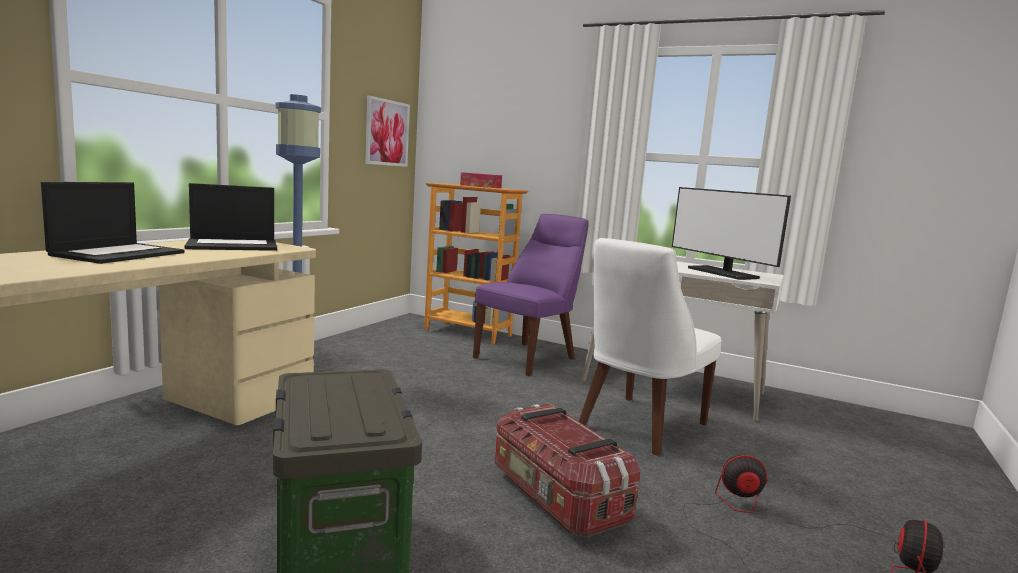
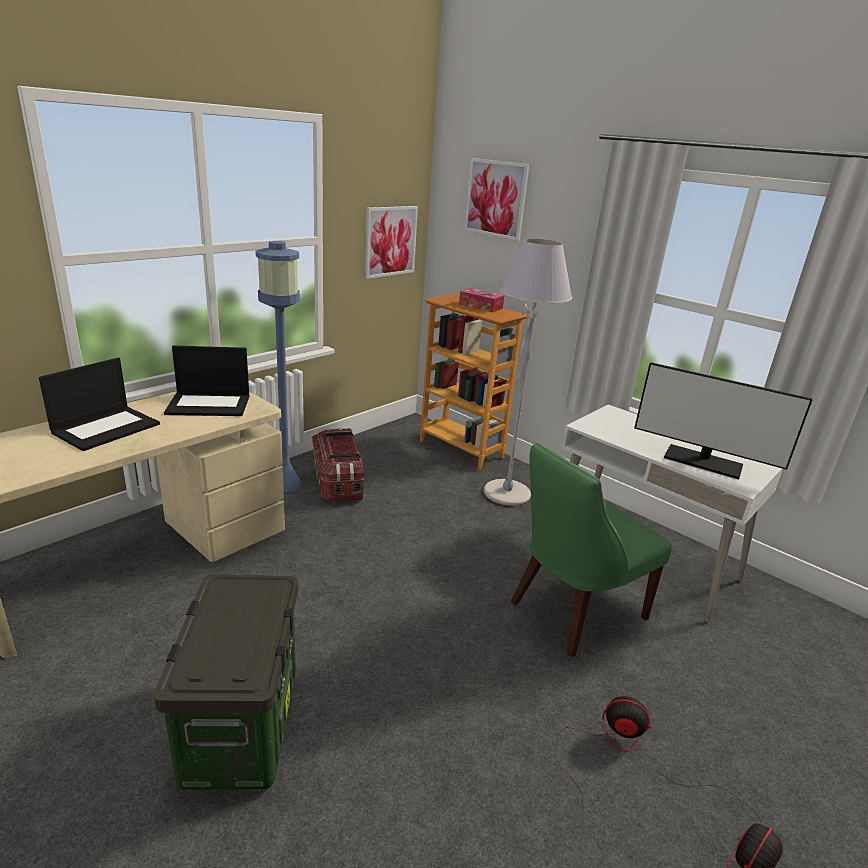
camera: 15 degrees right, 15 degrees up
(486, 92) = (496, 199): none -> picture
(528, 357) = (507, 494): purple chair -> grey floor lamp
(556, 497) = (446, 695): storage box -> storage box (337, 481)
(638, 426) = (572, 611): white chair -> green chair
(722, 273) = (703, 462): monitor -> monitor turned 45 degrees counterclockwise

